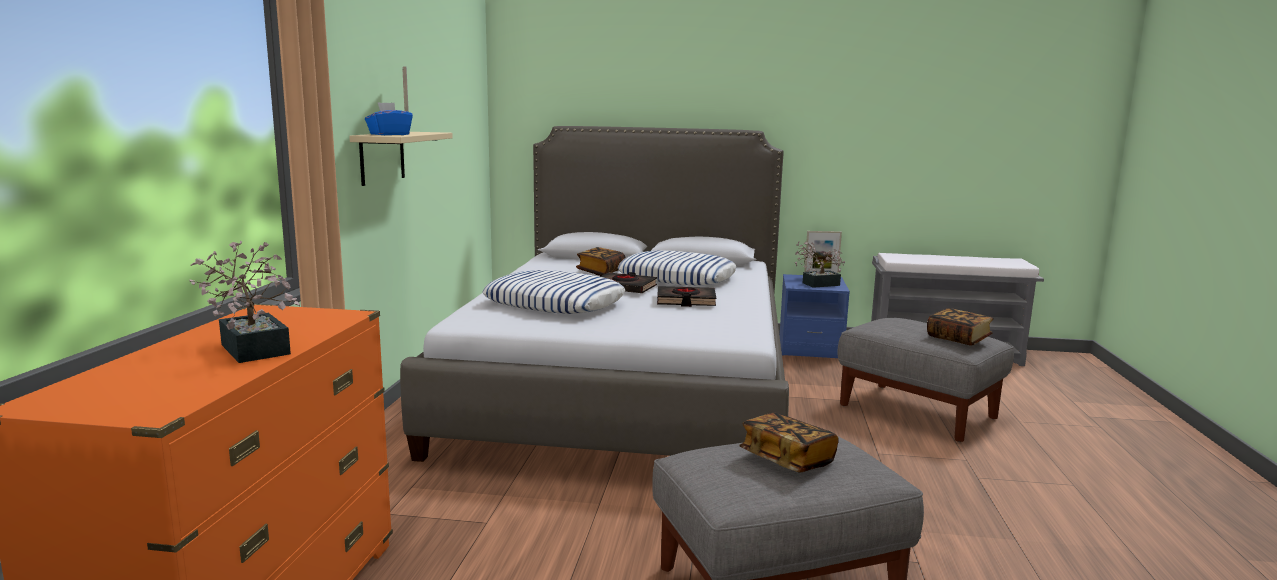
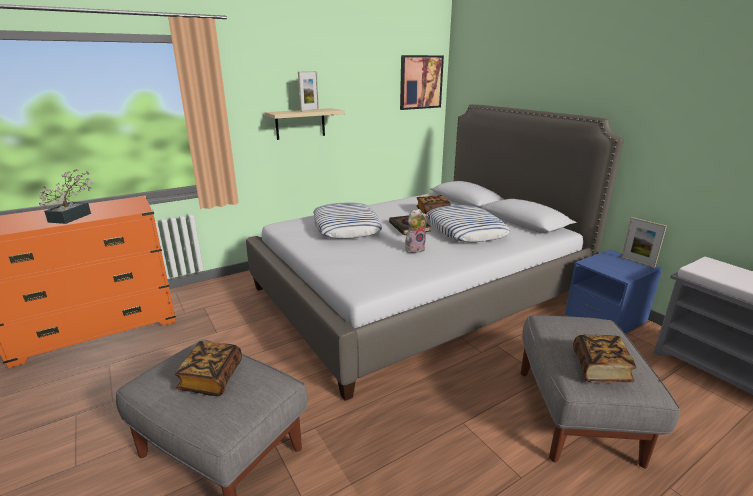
camera: 50 degrees right, 10 degrees up
(389, 134) = (284, 112): blue tissue box -> none
(472, 96) = (420, 82): none -> picture
(686, 301) = (415, 249): black book -> plush toy
(817, 284) = (613, 267): potted plant -> none

